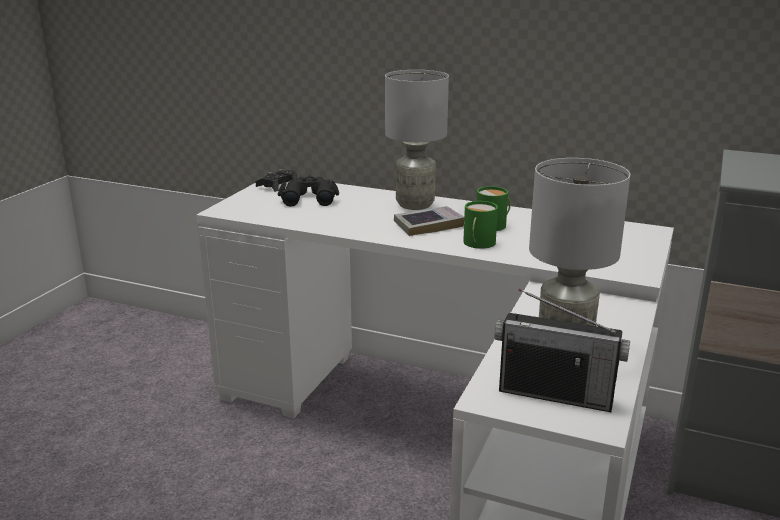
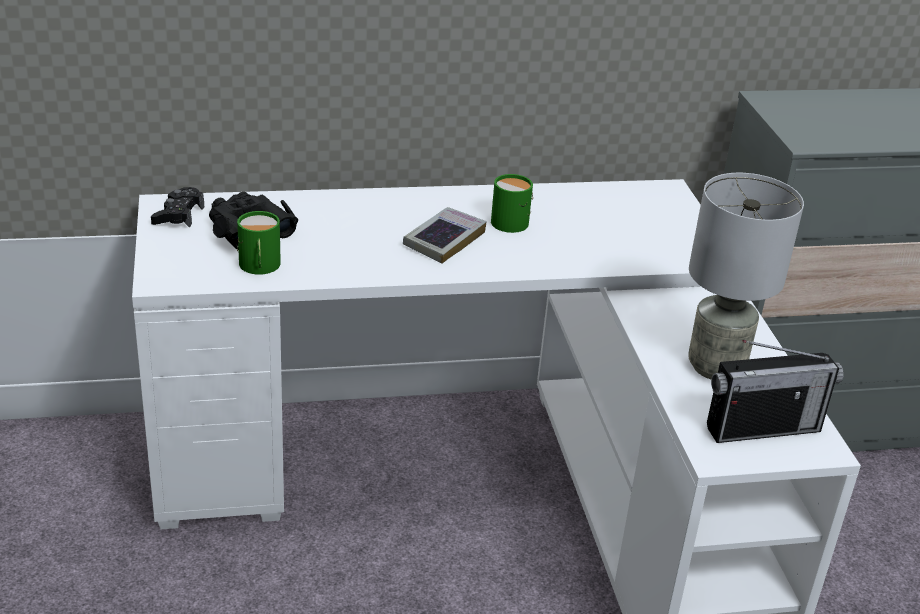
camera: 35 degrees left, 10 degrees up
(416, 204) = (392, 208): grey table lamp -> none
(477, 243) = (525, 255): green mug -> green mug (259, 266)

